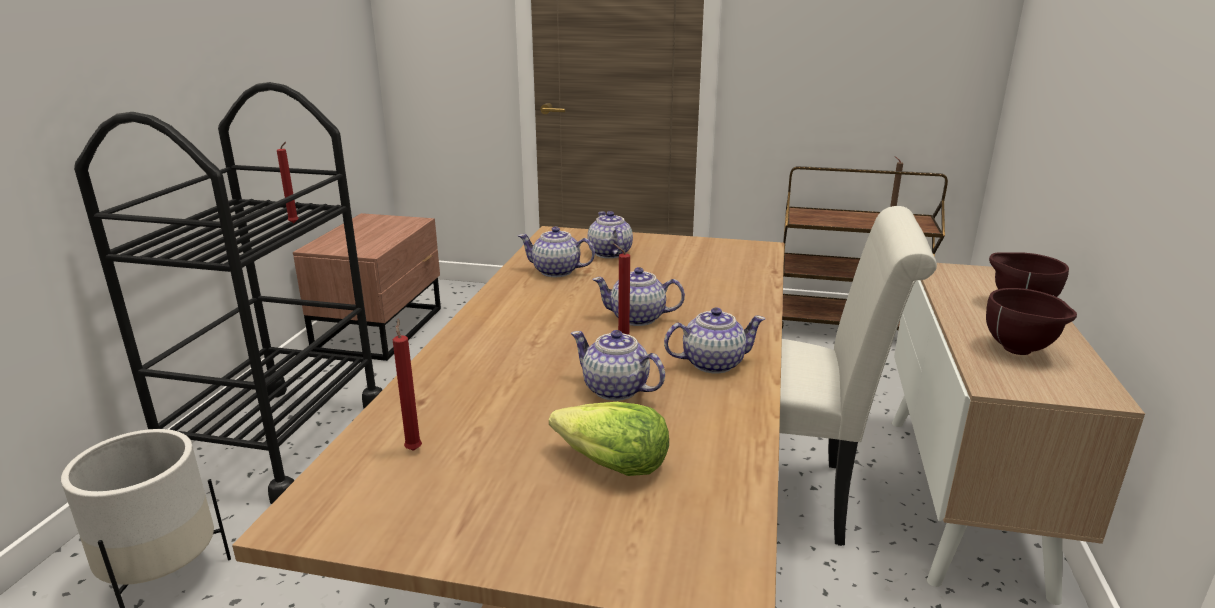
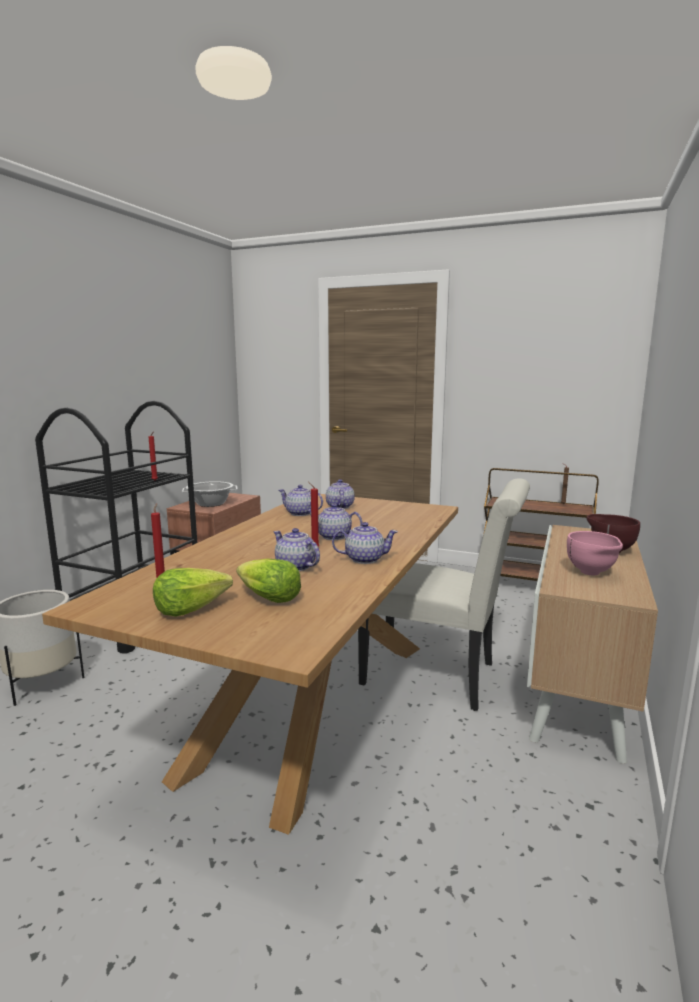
camera: 10 degrees right, 10 degrees down
(363, 239) = (211, 503): none -> cooking pot
(496, 503) = (191, 608): none -> lettuce
(1020, 351) = (591, 573): brown bowl -> pink bowl

